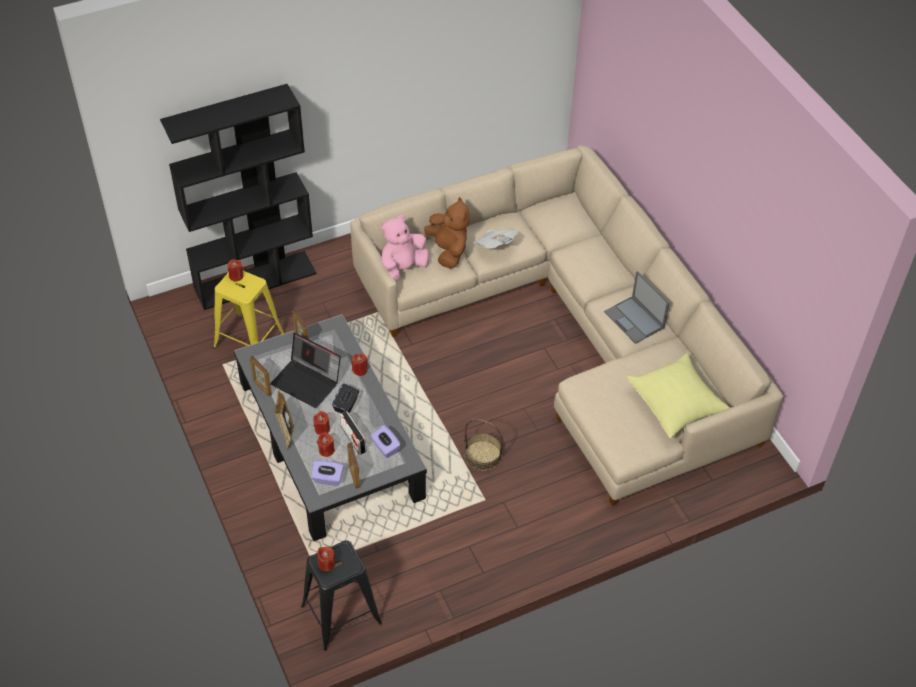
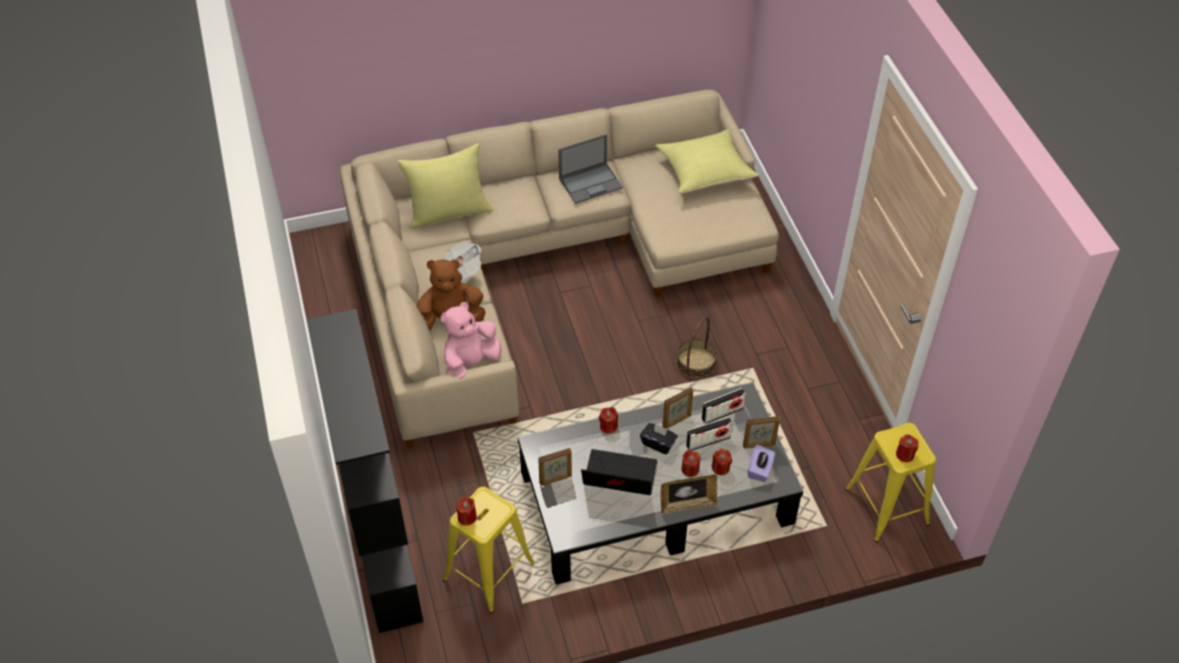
camera: 80 degrees left, 0 degrees up
(262, 387) = (620, 525): picture frame -> picture frame (677, 421)
(307, 382) = (618, 478): laptop -> laptop turned 120 degrees counterclockwise
(341, 614) = (886, 506): black stool -> yellow stool
(385, 447) = (722, 413): purple tissue box -> radio
(402, 269) = (470, 364): pink plush toy -> pink plush toy turned 75 degrees clockwise
(570, 230) = (449, 212): none -> yellow pillow

